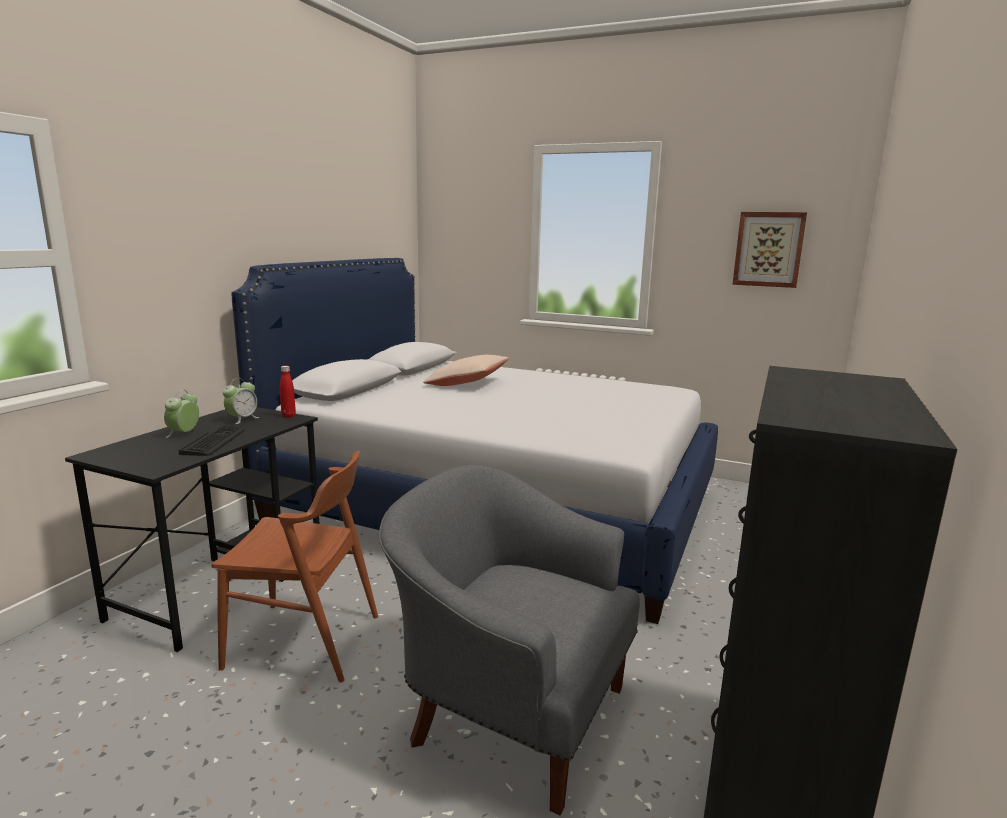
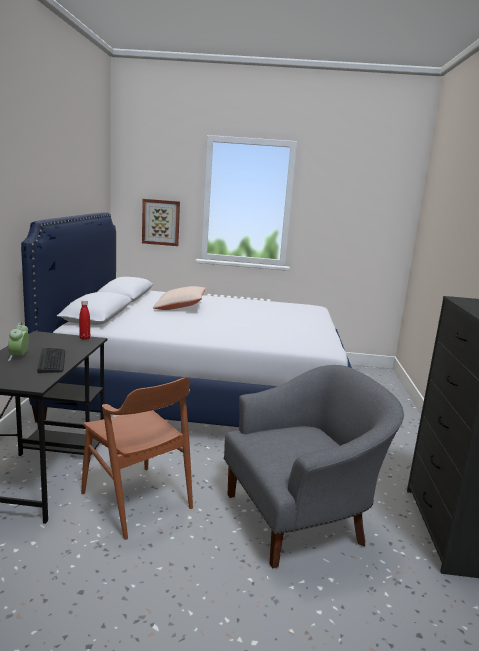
camera: 20 degrees left, 0 degrees up
(242, 419) = (51, 343): alarm clock -> none
(304, 641) = (136, 500): brown chair -> brown chair turned 60 degrees clockwise
(511, 711) = (299, 519): grey armchair -> grey armchair turned 150 degrees clockwise
(768, 249) = (363, 216): picture -> picture (161, 222)

